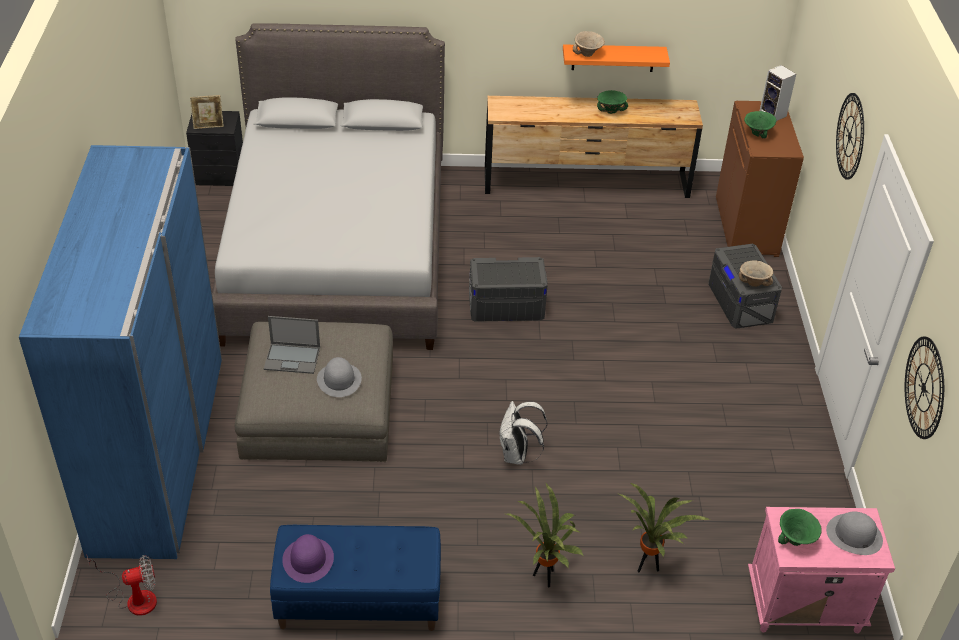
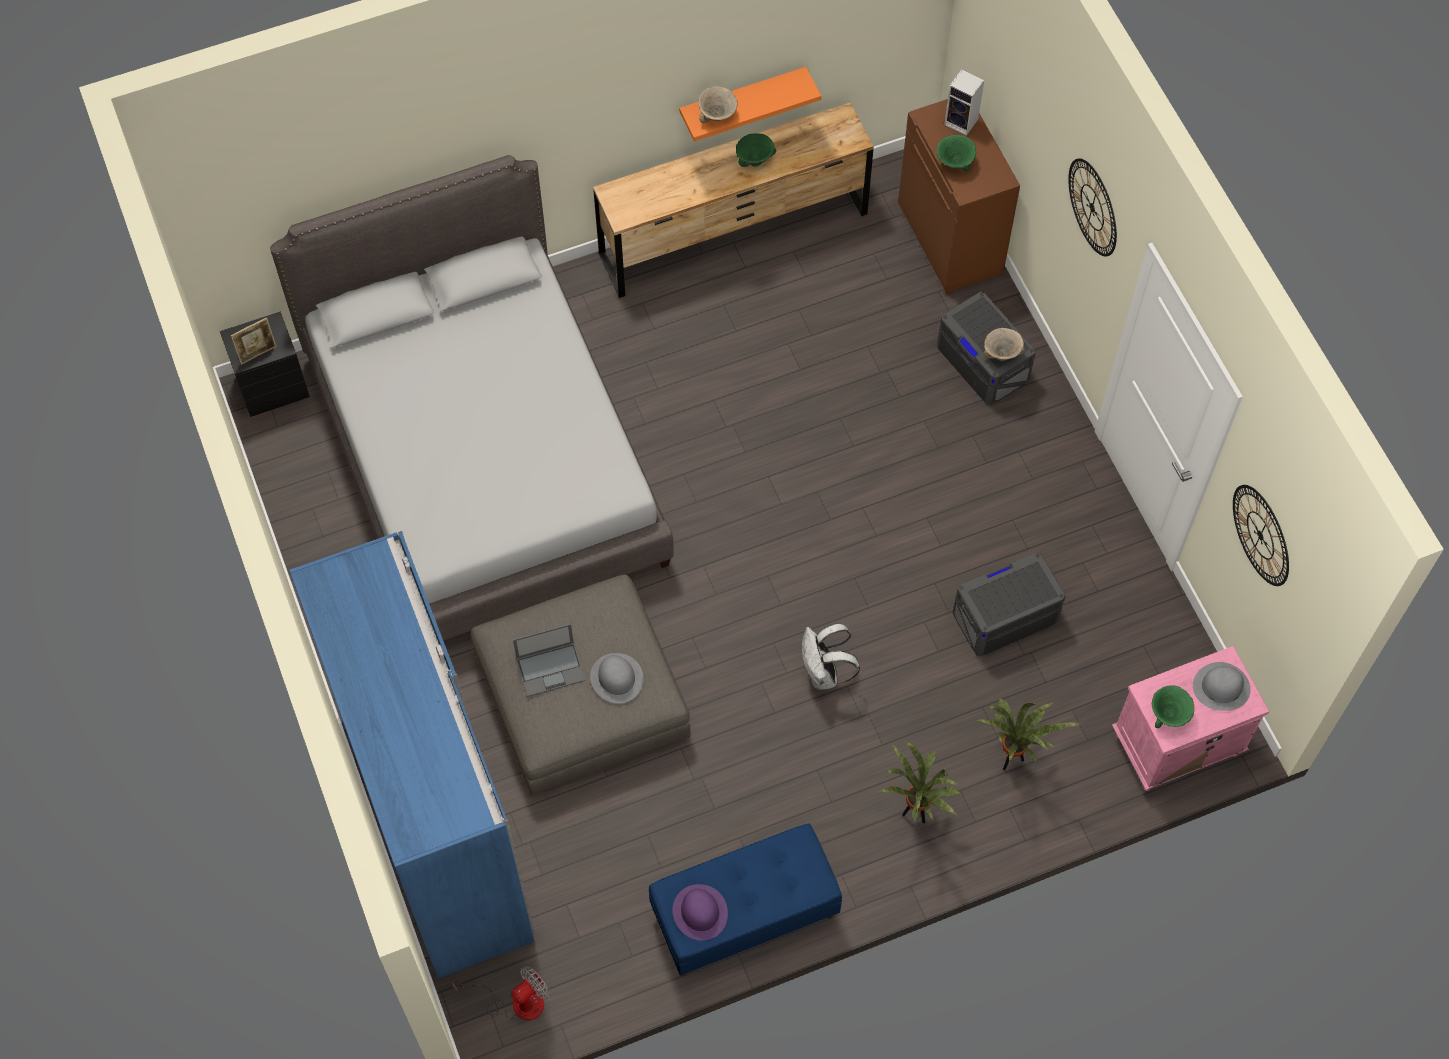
camera: 20 degrees left, 20 degrees up
(506, 305) = (722, 468): grey storage box -> grey storage box (1005, 616)

